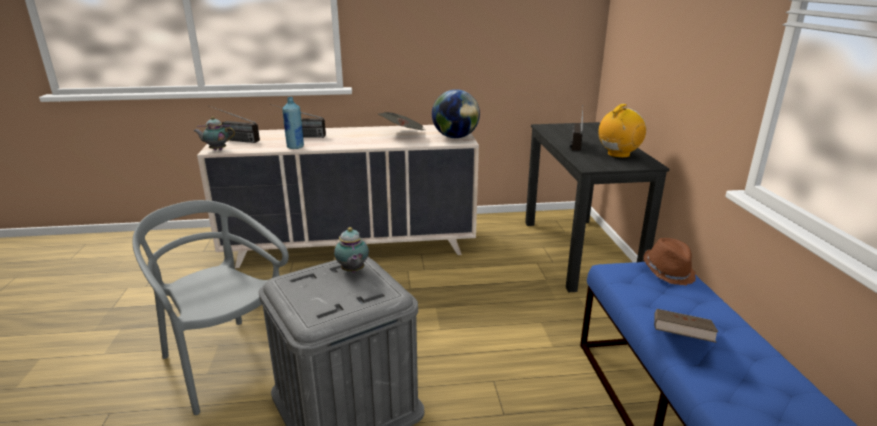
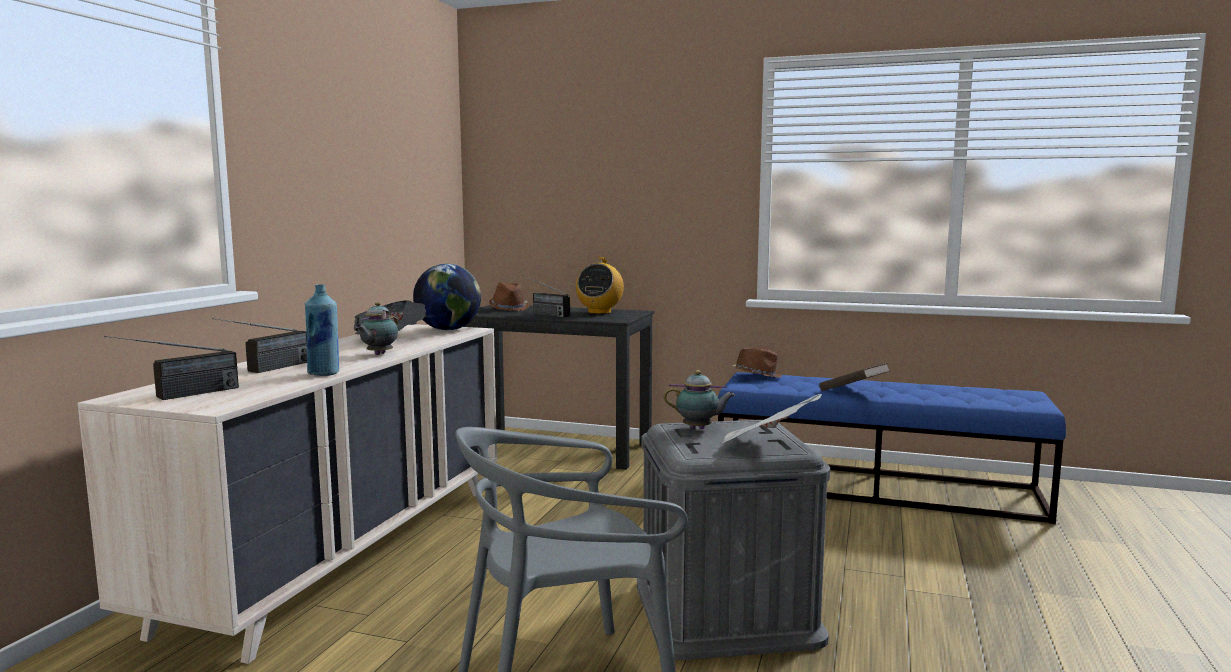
camera: 65 degrees left, 15 degrees down
(217, 150) = (220, 405): teapot -> teapot (378, 354)
(315, 305) = (766, 446): none -> newspaper
(584, 130) = (509, 308): none -> brown hat
(618, 154) = (599, 312): radio -> radio turned 150 degrees counterclockwise

